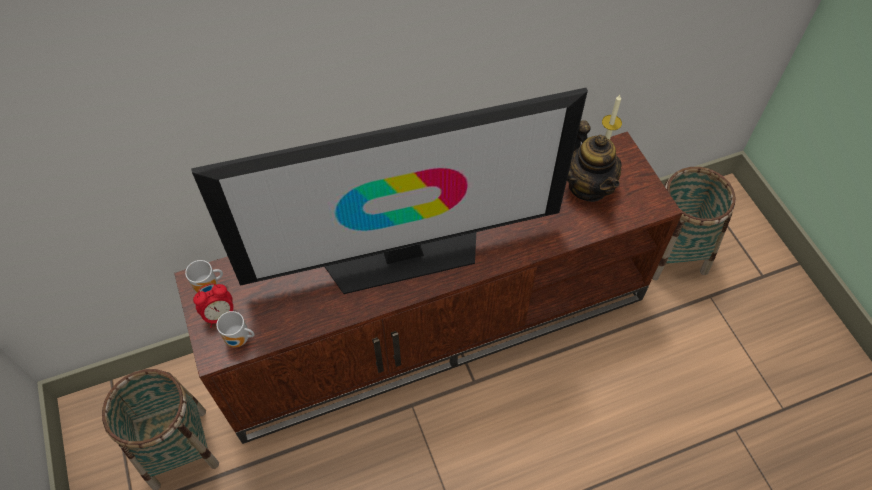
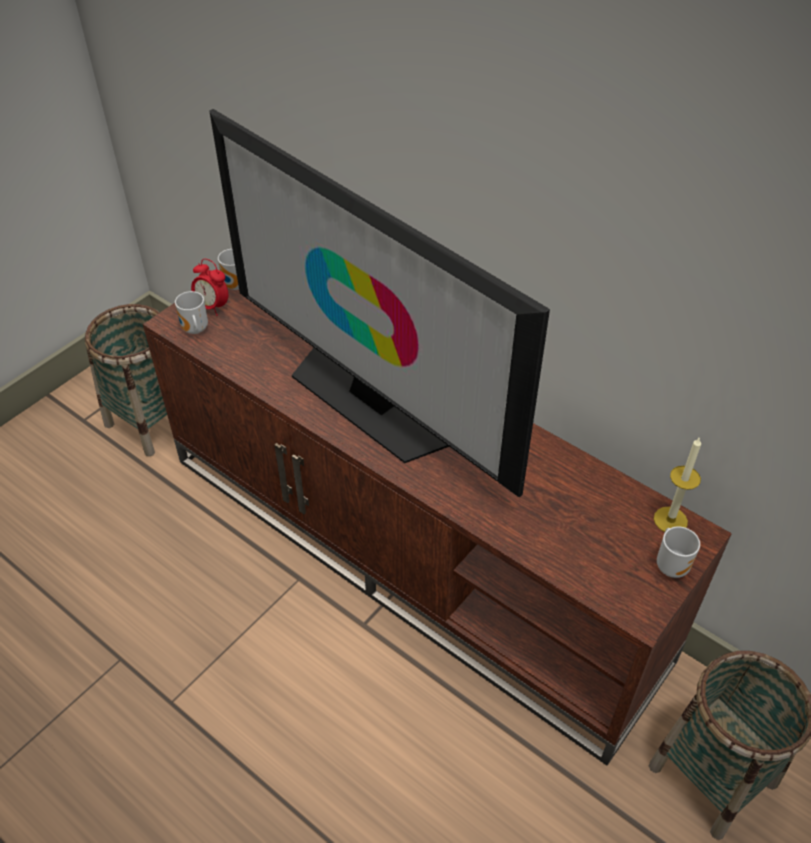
camera: 60 degrees right, 10 degrees down
(588, 186) = (602, 525): teapot -> none
(634, 171) = (672, 565): none -> mug

